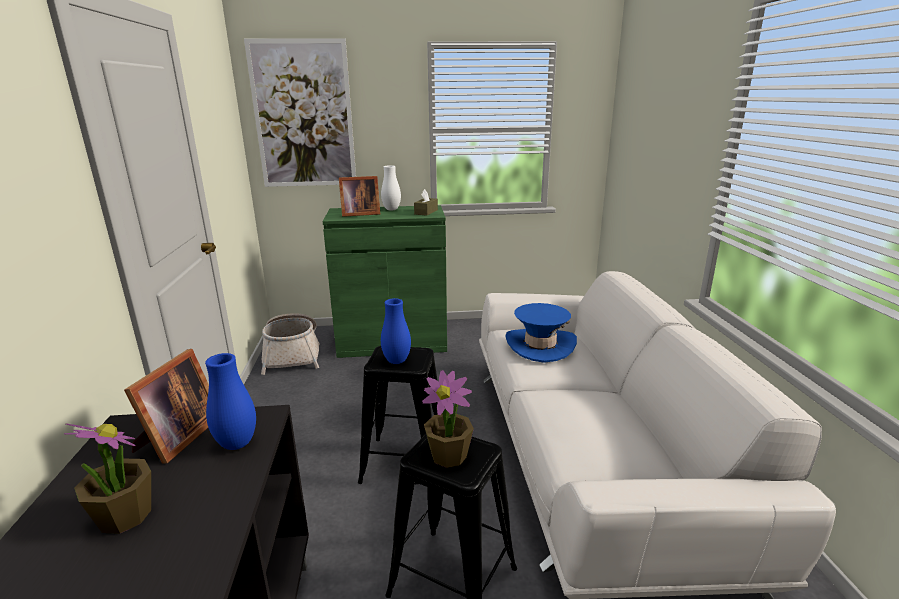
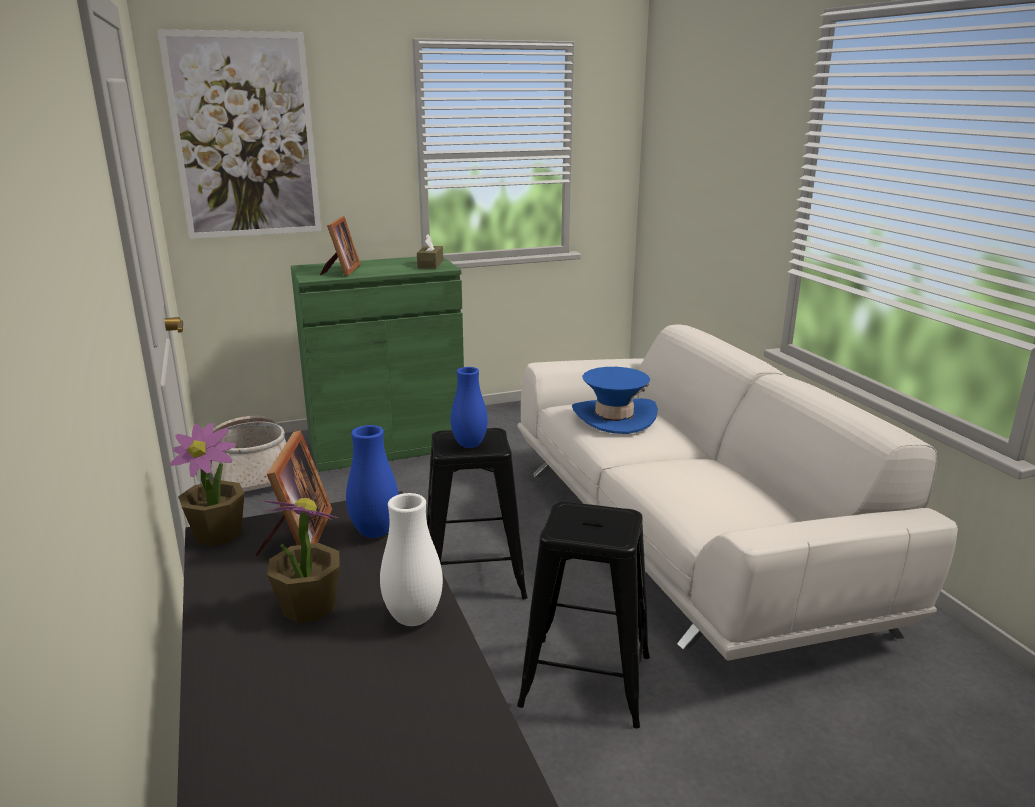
camera: 15 degrees left, 0 degrees up
(359, 214) = (341, 271): picture frame -> picture frame turned 60 degrees counterclockwise
(391, 209) = (380, 263): white vase -> white vase (413, 618)
(449, 455) = (590, 525): potted plant -> potted plant (218, 534)

